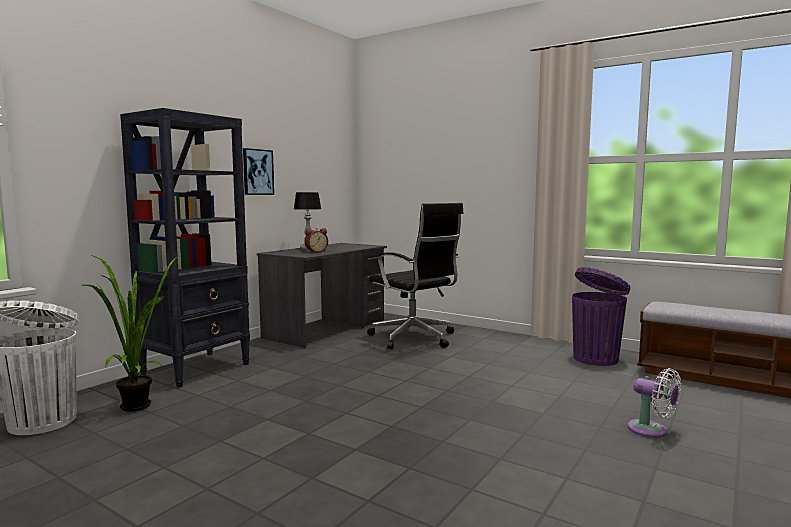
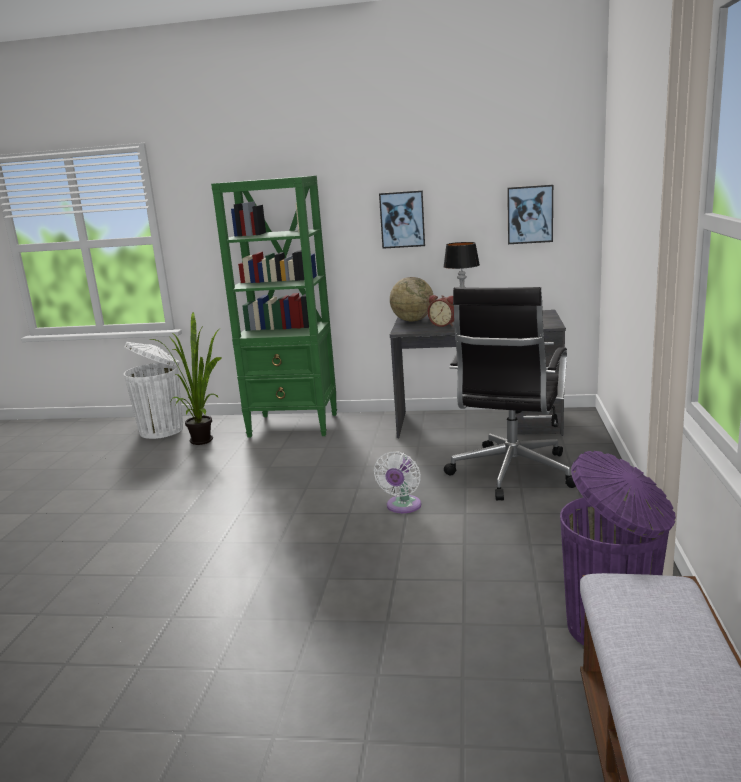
camera: 65 degrees right, 10 degrees up
(197, 369) = (294, 425): black bookcase -> green bookcase
(282, 253) = (412, 320): none -> globe
(326, 177) = (530, 214): none -> picture
(651, 430) = (307, 720): white fan -> white fan (402, 507)

